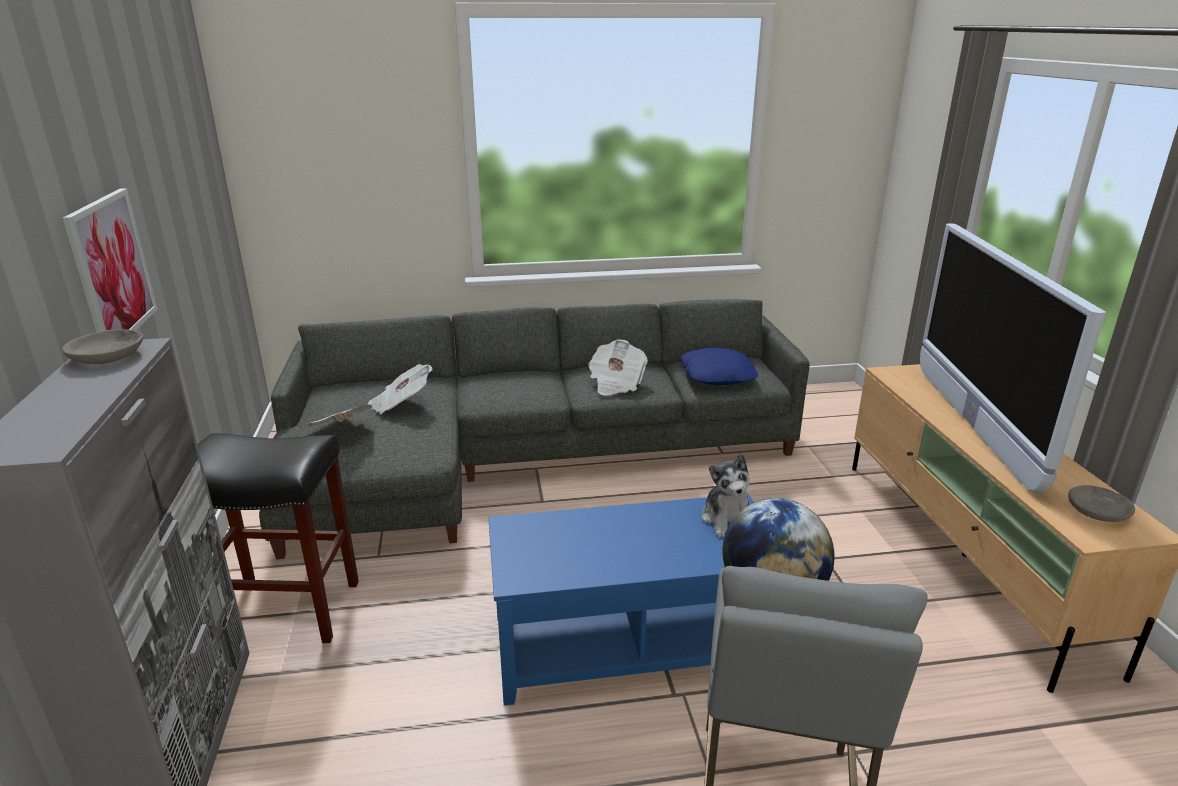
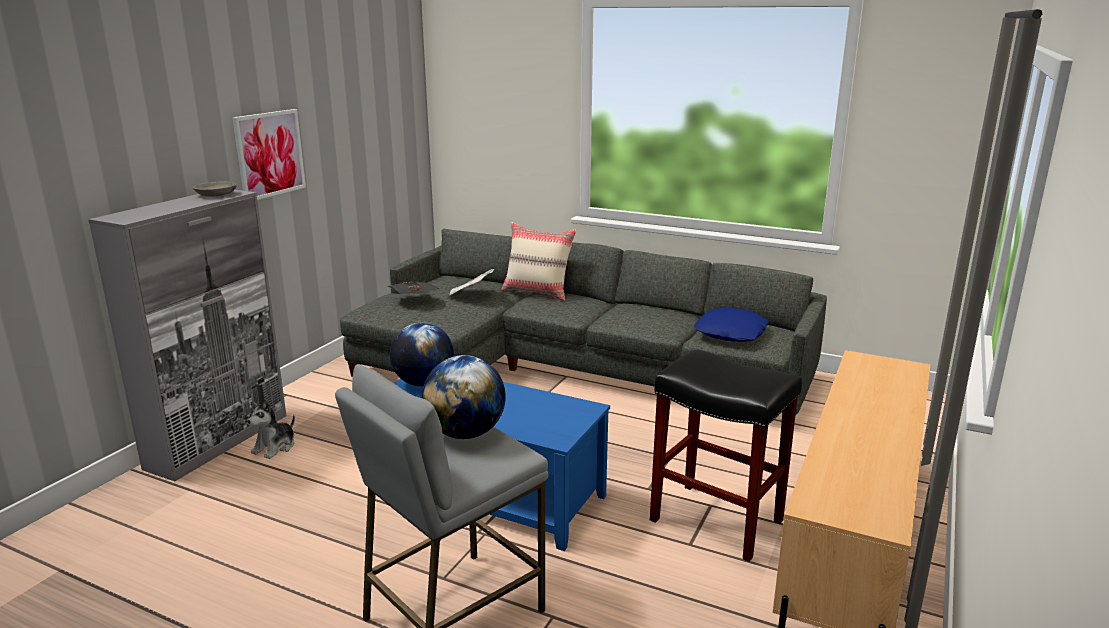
camera: 35 degrees right, 5 degrees down
(284, 610) = (325, 402): black stool -> black stool (714, 520)
(471, 379) = (538, 292): none -> beige pillow
(528, 542) = (423, 383): none -> globe
(616, 383) = (636, 318): newspaper -> none
(727, 520) = (566, 413): plush toy -> plush toy (275, 447)
(972, 424) = (866, 411): television -> none
(1098, 511) = (860, 498): grey bowl -> none

